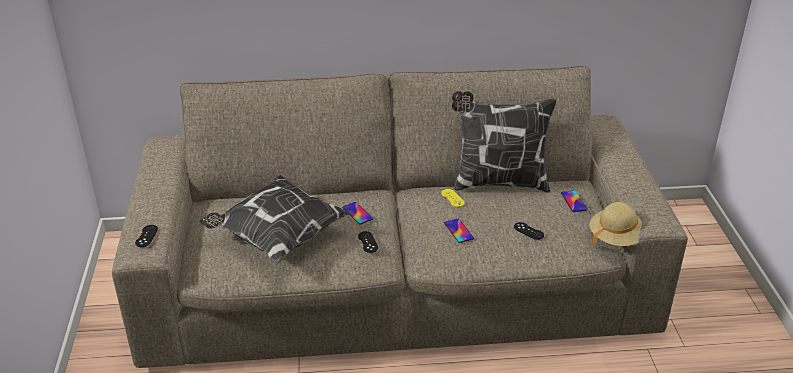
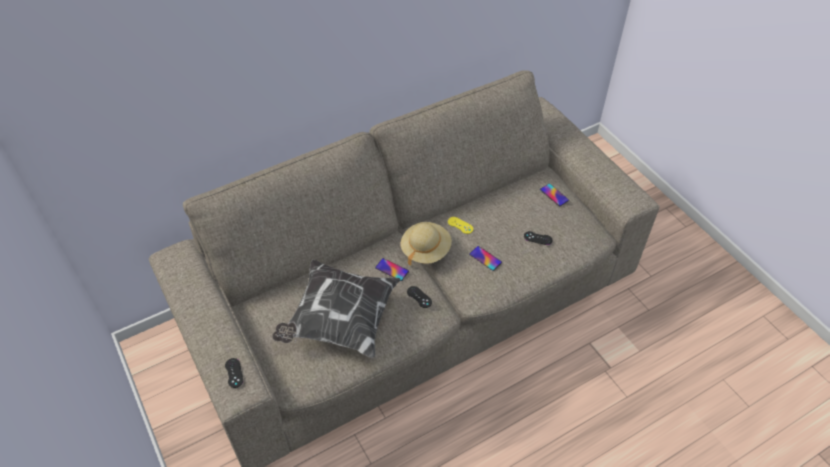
camera: 25 degrees left, 15 degrees up
(498, 182) = (484, 194): pillow -> none
(617, 238) = (604, 220): beige hat -> beige hat (425, 250)

